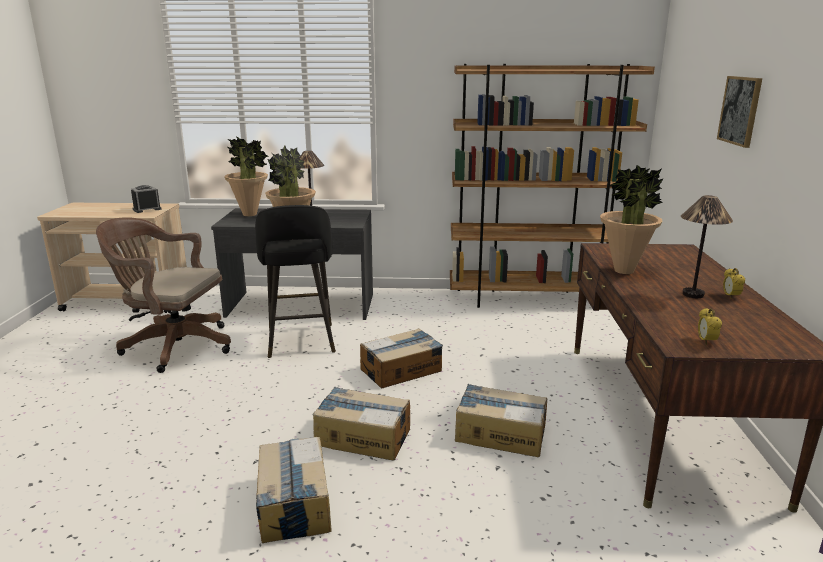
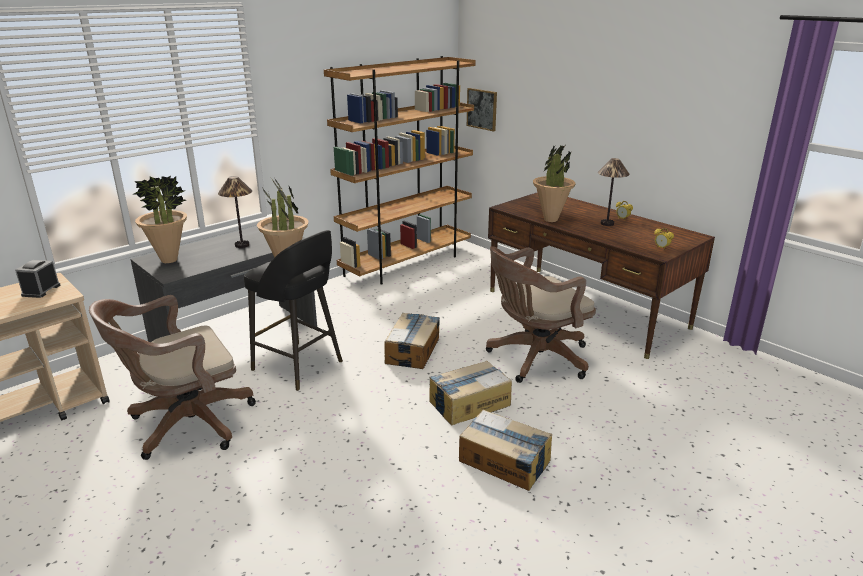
camera: 45 degrees left, 5 degrees up
(500, 433) = (534, 359): cardboard box -> brown office chair
(740, 110) = (578, 95): picture -> picture (482, 109)

